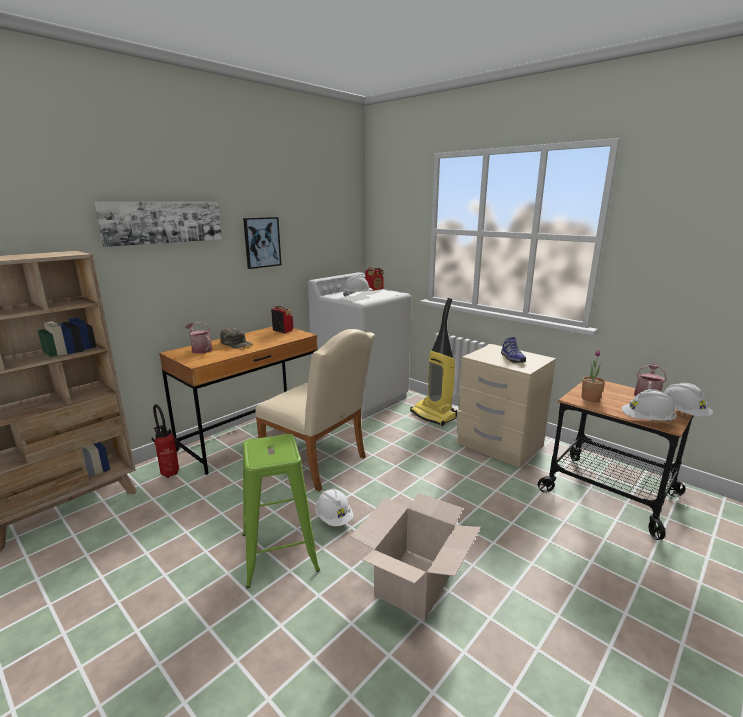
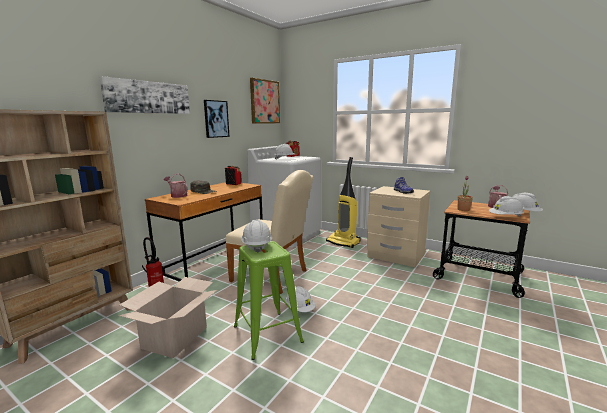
camera: 10 degrees left, 5 degrees down
(265, 442) = (257, 246): none -> white hard hat
(338, 212) = (264, 102): none -> picture
(415, 583) = (376, 341): cardboard box -> cardboard box (175, 338)

